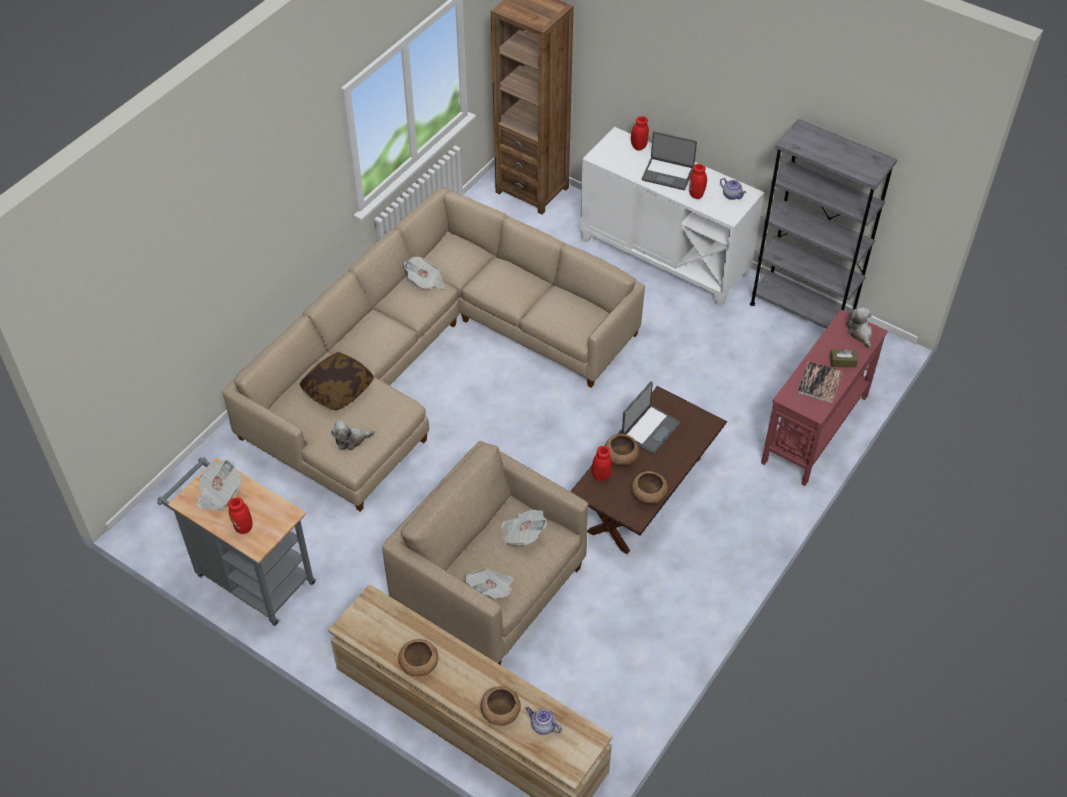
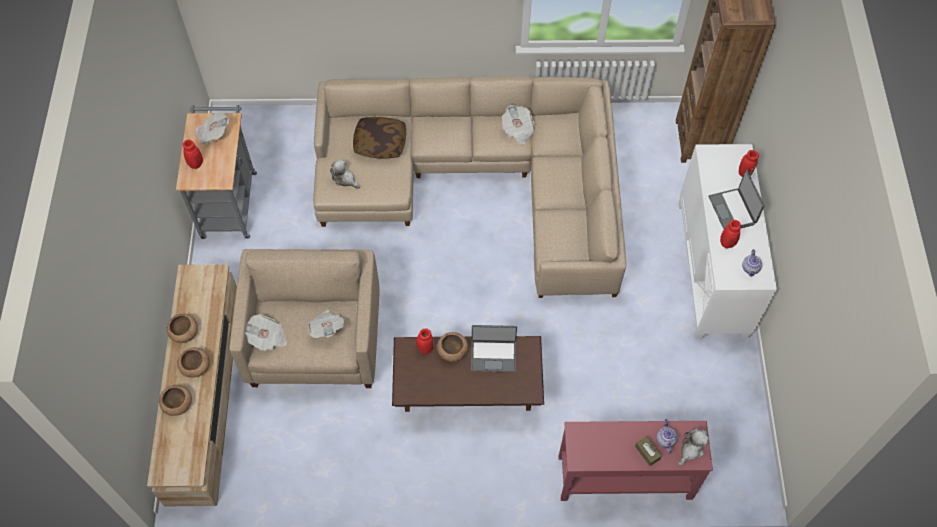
camera: 55 degrees right, 10 degrees up
(542, 726) = (183, 436): teapot -> teapot (665, 439)
(648, 495) = (431, 390): brown bowl -> brown bowl (196, 367)
(801, 311) = (742, 400): grey bookcase -> none
(820, 382) = (610, 447): book -> none

